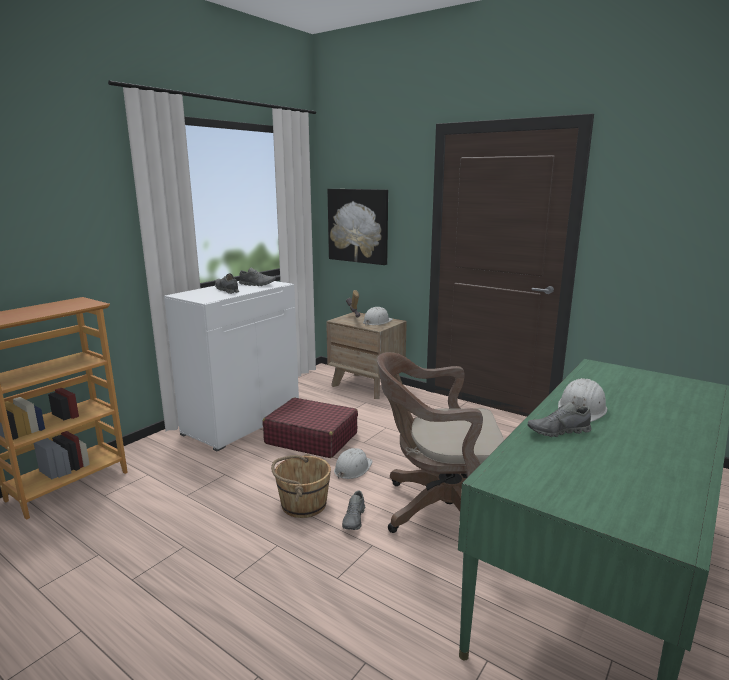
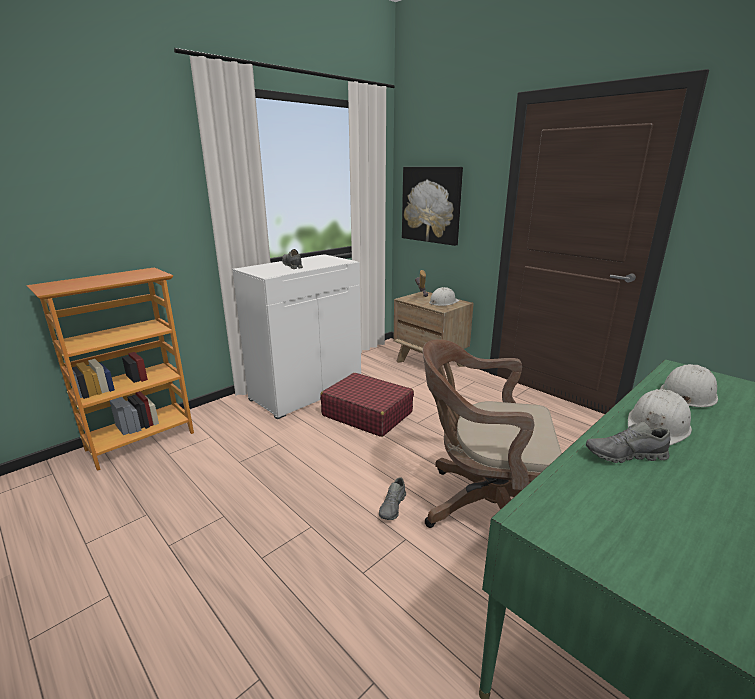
camera: 10 degrees right, 5 degrees up
(257, 284) = (323, 261): grey shoe -> none
(303, 504) = (345, 484): brown bucket -> none
(352, 468) = (401, 450): white hard hat -> white hard hat (688, 394)

